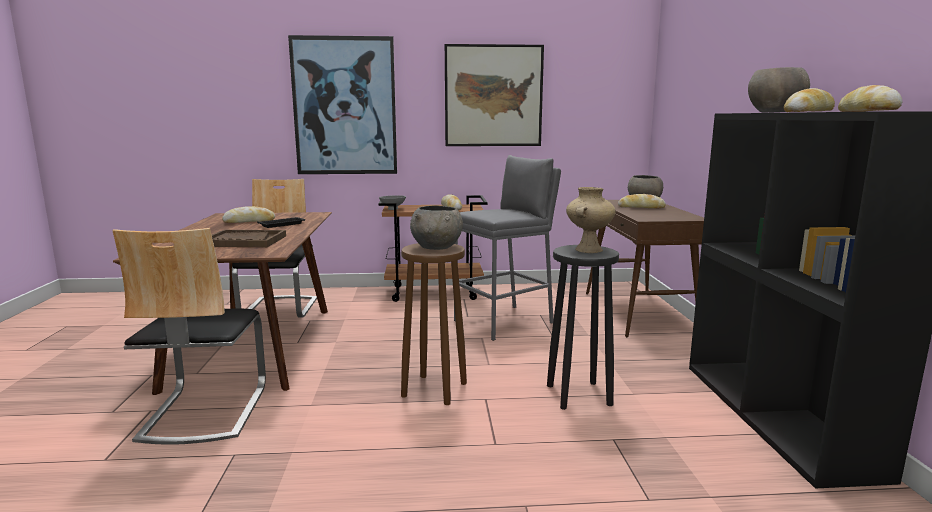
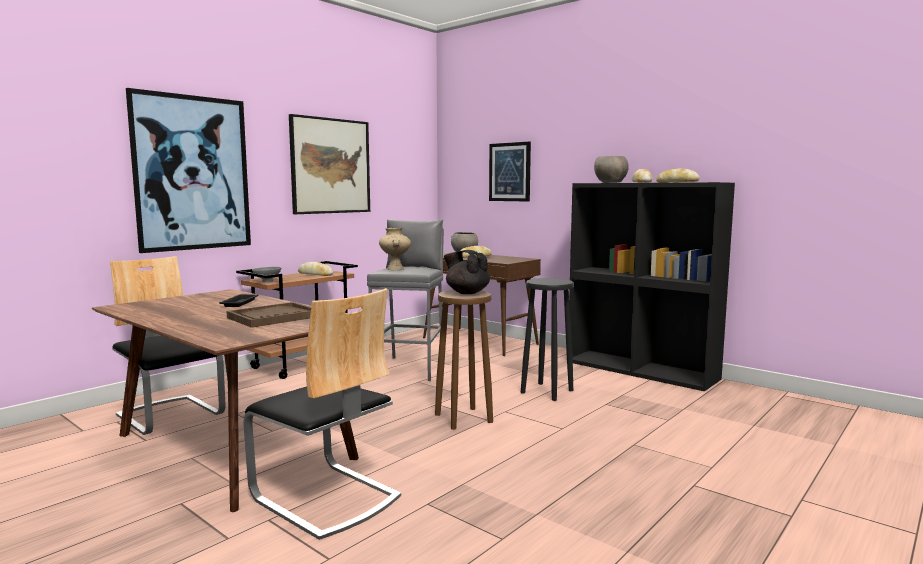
camera: 45 degrees left, 5 degrees down
(249, 221) = (185, 306): bread -> none
(437, 248) = (467, 292): grey bowl -> black teapot
(588, 249) = (548, 280): beige vase -> beige vase (395, 269)
(705, 97) = (510, 172): none -> picture

